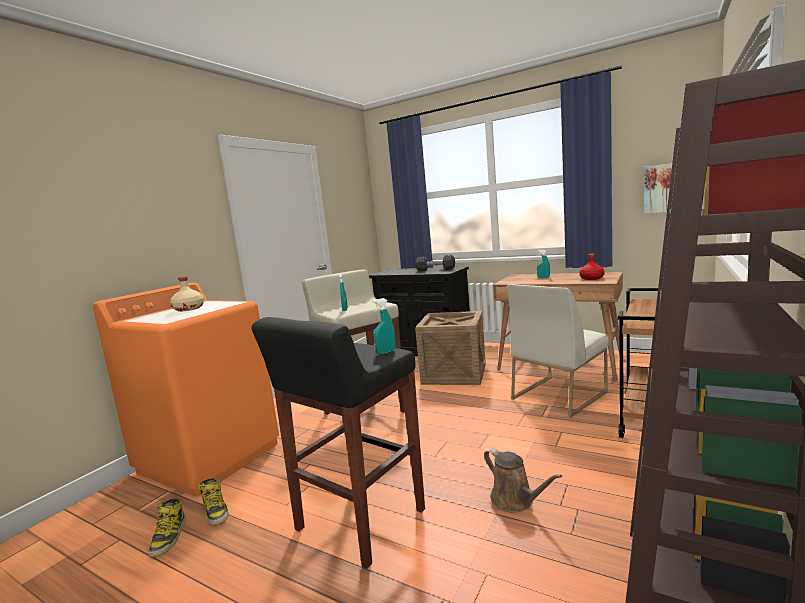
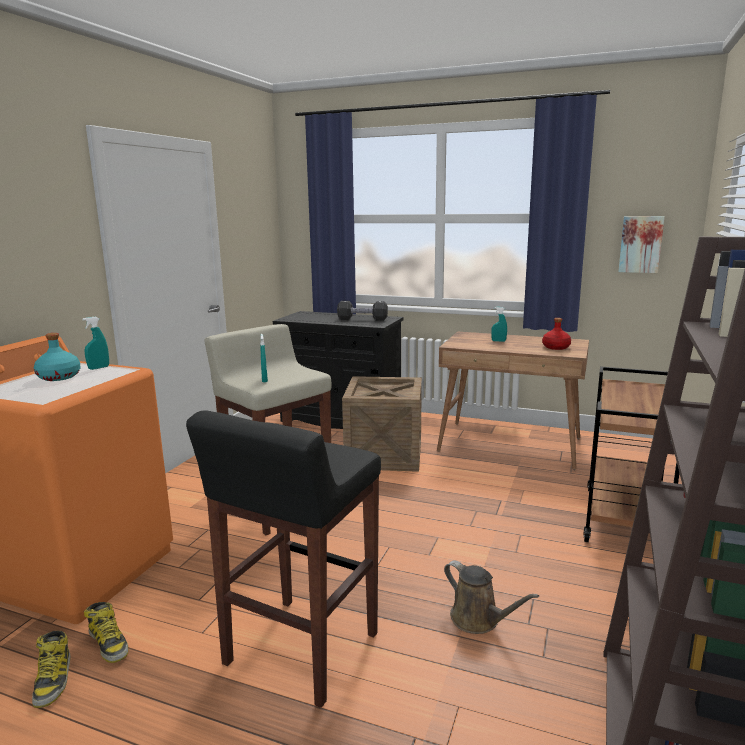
camera: 10 degrees left, 5 degrees up
(188, 309) = (59, 377): beige bottle -> turquoise bottle
(386, 352) = (348, 455): turquoise spray bottle -> turquoise spray bottle (98, 368)
(558, 395) = (512, 487): white chair -> none

